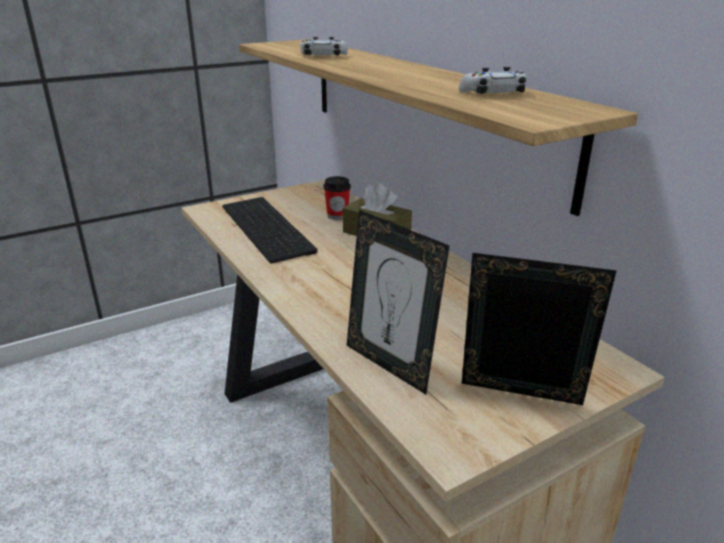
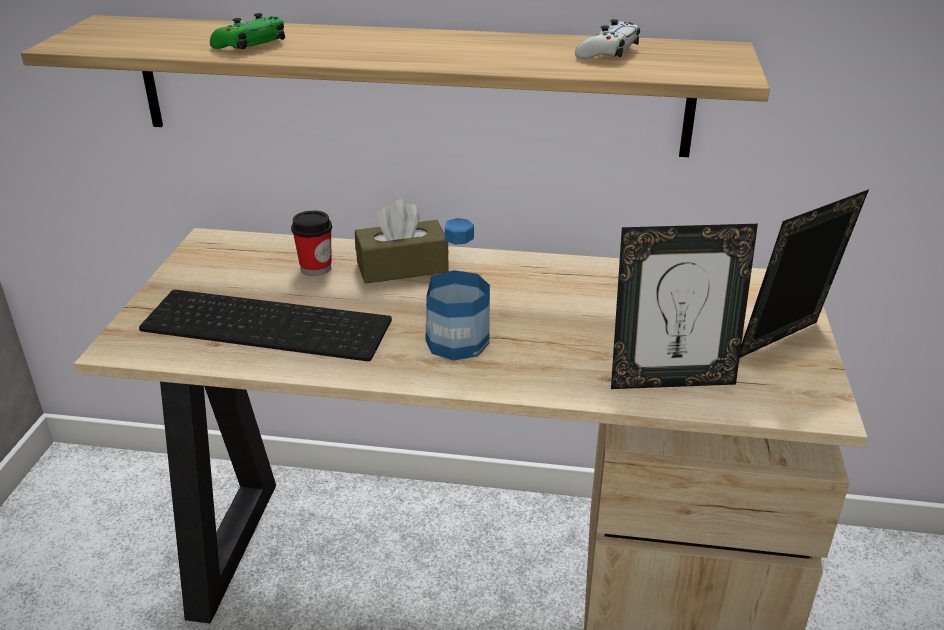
camera: 50 degrees left, 5 degrees up
(323, 56) = (251, 44): white game controller -> green game controller
(325, 277) = (457, 341): none -> bottle

